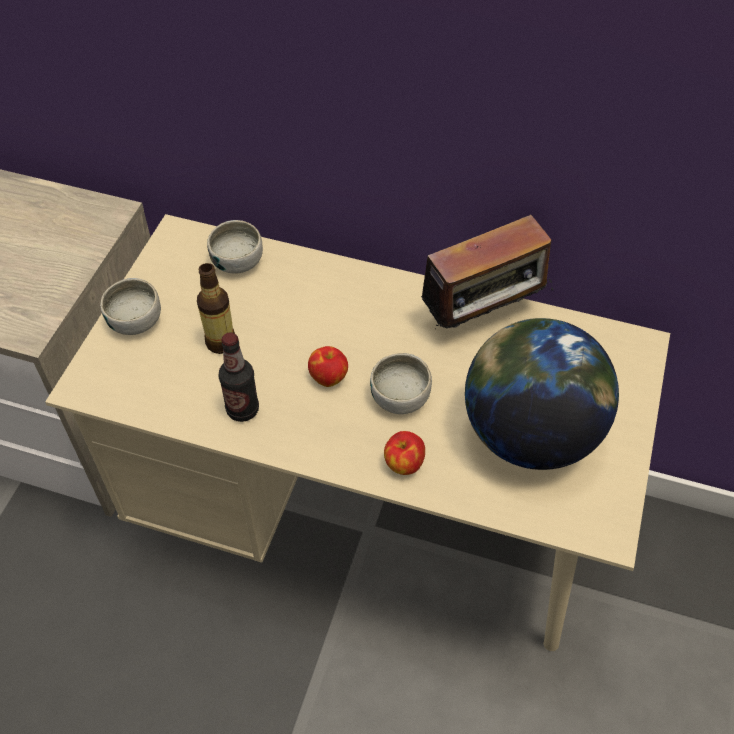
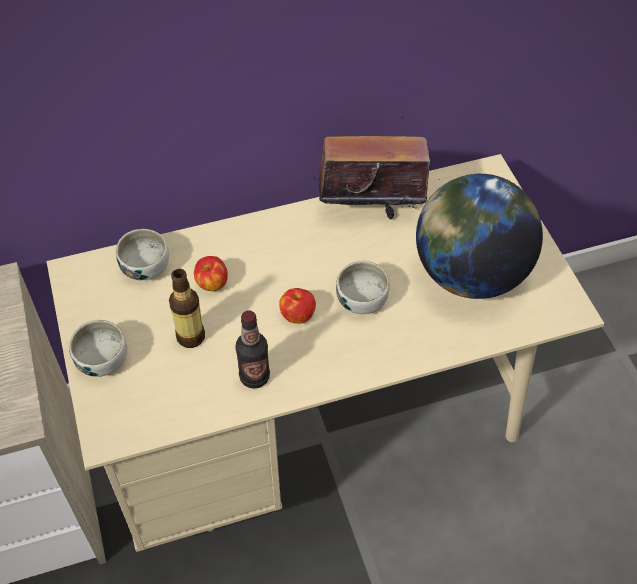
camera: 35 degrees left, 0 degrees up
(403, 464) = (405, 345): apple -> apple (212, 284)
(482, 317) = (369, 209): radio -> radio turned 120 degrees counterclockwise

